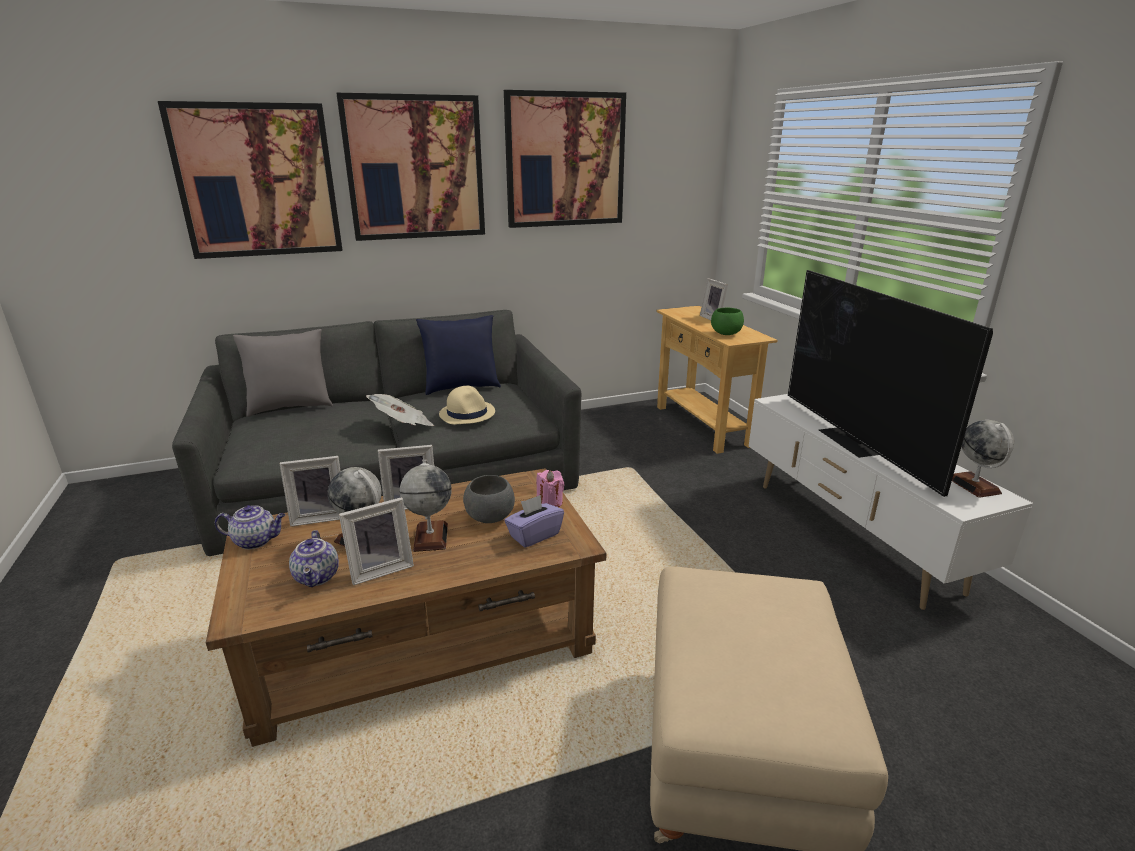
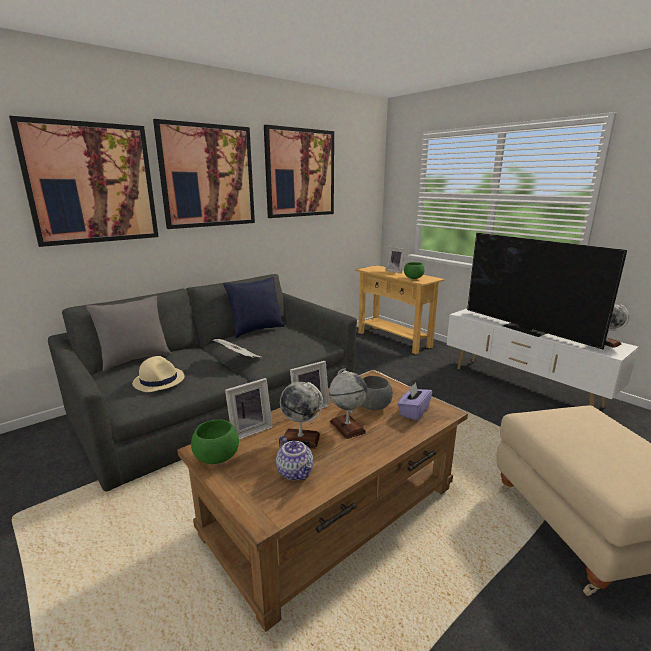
camera: 20 degrees left, 5 degrees down
(256, 541) = (216, 457): teapot -> green bowl
(380, 569) = (336, 455): picture frame -> none
(467, 413) = (279, 345): beige hat -> beige hat (159, 380)
(549, 502) = (400, 390): pink candle -> none

